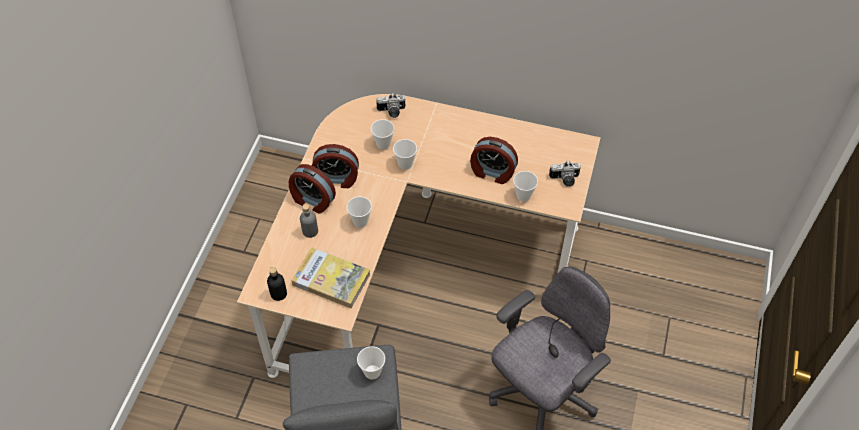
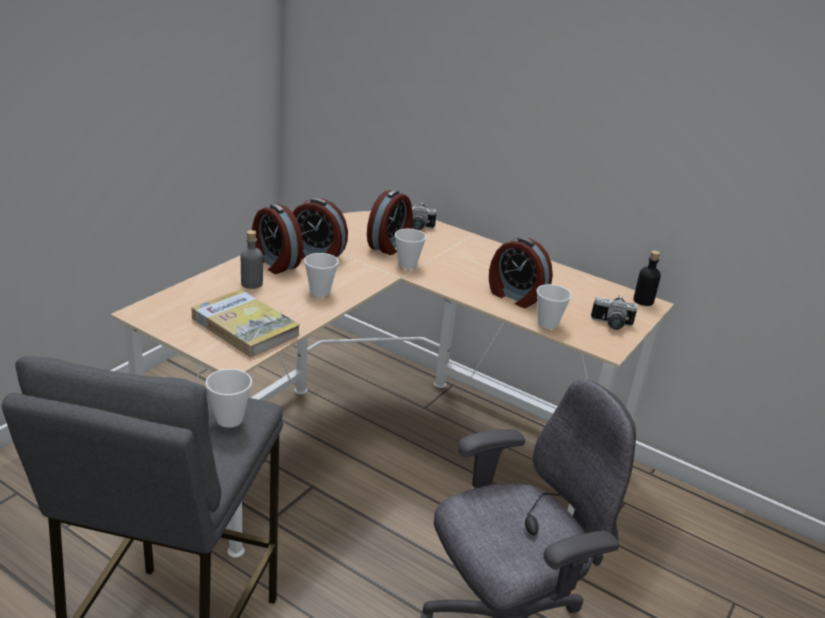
camera: 15 degrees right, 25 degrees down
(278, 293) = (168, 320): black bottle -> black bottle (643, 301)
(383, 144) = (390, 245): cup -> alarm clock

